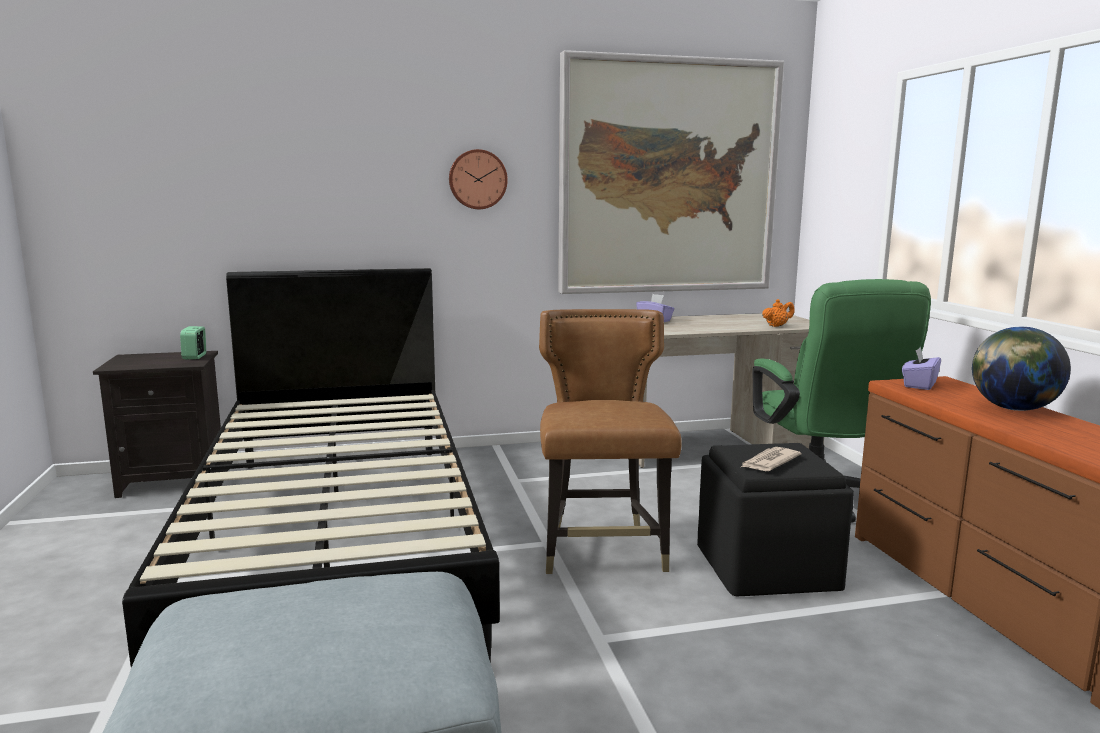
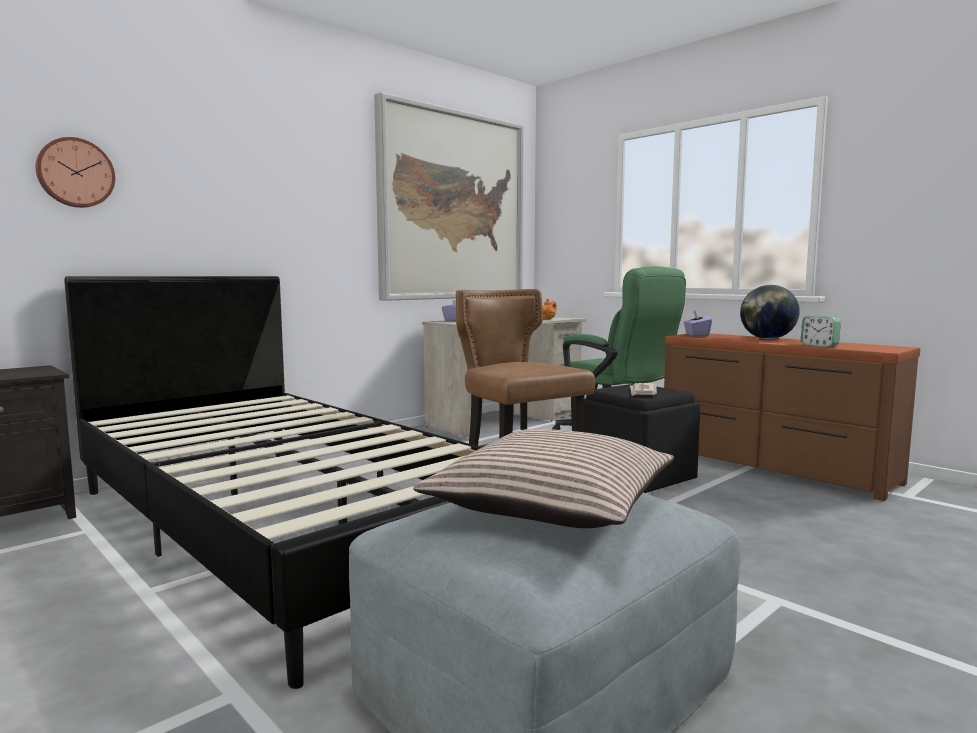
camera: 30 degrees left, 5 degrees down
(195, 357) = (36, 370): alarm clock -> alarm clock (819, 345)
(316, 621) = (551, 503): none -> pillow
(477, 179) = (312, 196): wall clock -> wall clock (75, 173)

